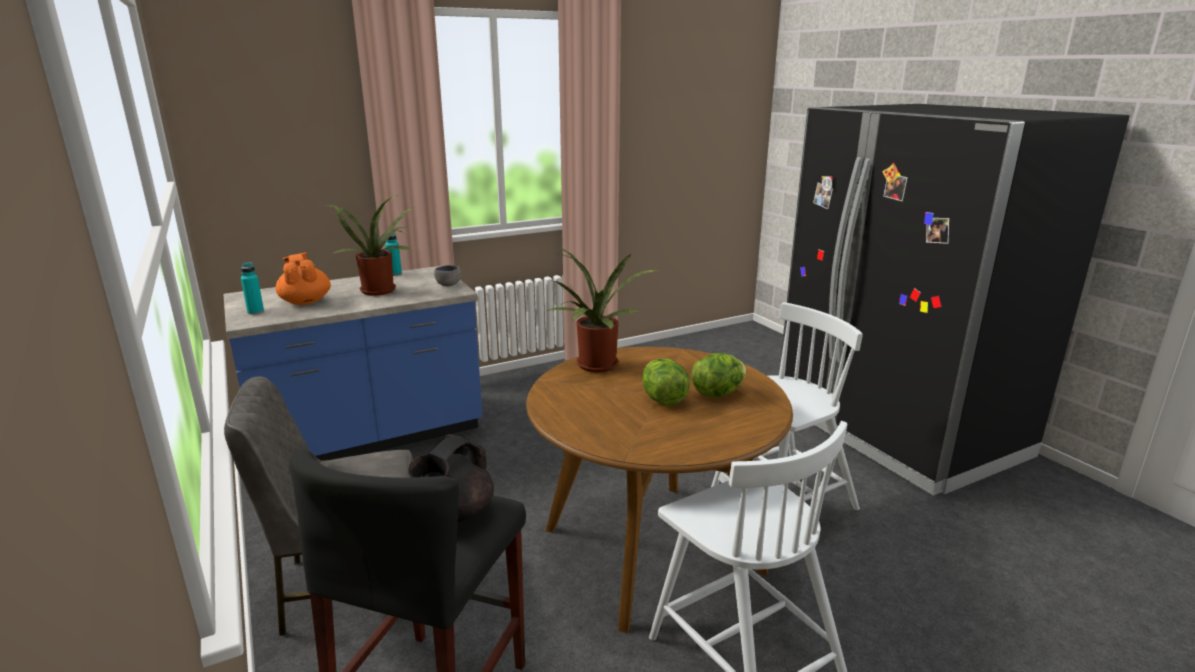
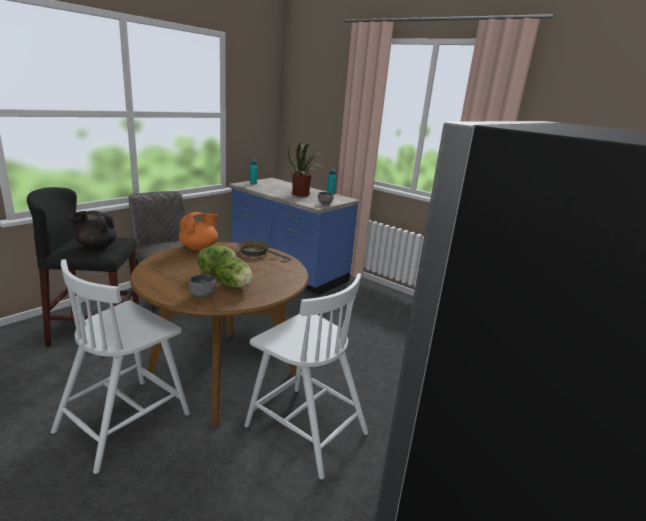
camera: 65 degrees right, 0 degrees up
(305, 302) = (272, 187): orange teapot -> orange teapot (199, 248)
(596, 367) = (256, 253): potted plant -> brown frying pan
(743, 416) = (201, 295): none -> grey bowl

